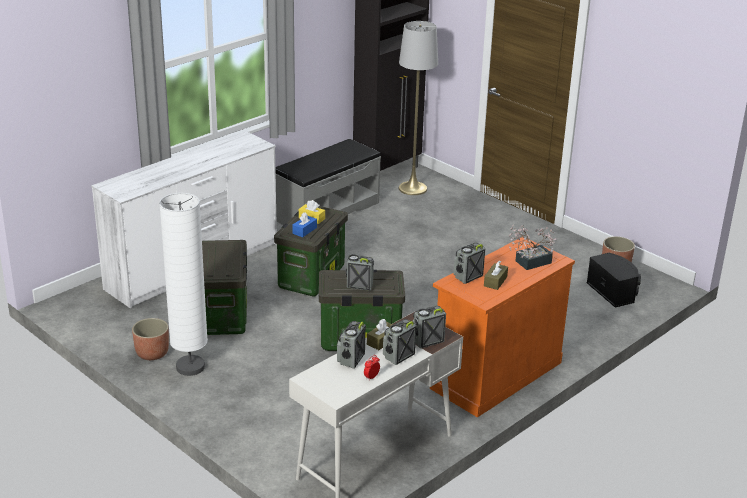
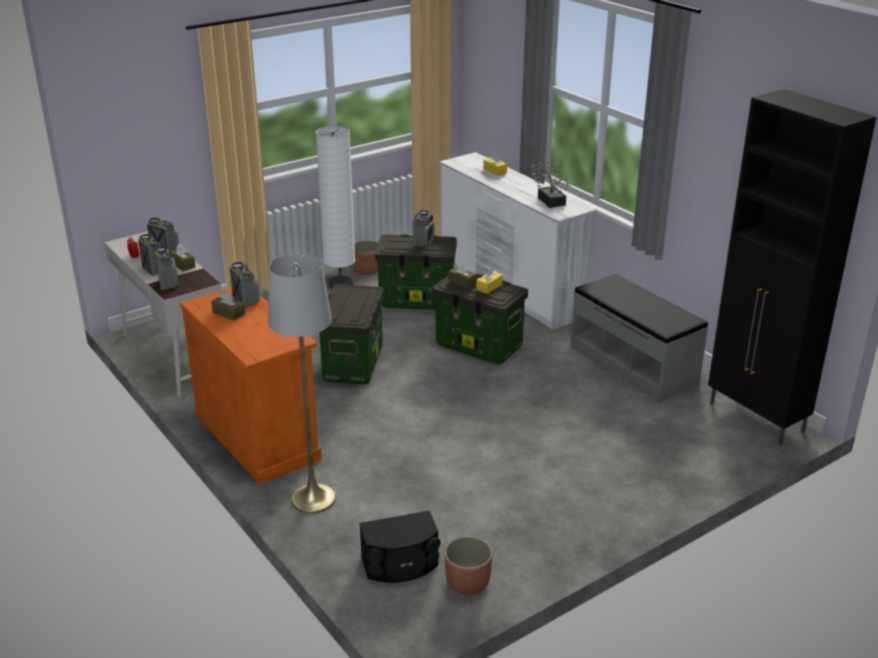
camera: 100 degrees right, 0 degrees up
(152, 173) = (494, 171): none -> yellow tissue box
(304, 230) = (462, 282): blue tissue box -> brown tissue box
(359, 285) = (343, 302): radio -> radio (423, 242)
(412, 188) = (706, 433): grey floor lamp -> grey floor lamp (313, 498)
(529, 263) = (255, 337): potted plant -> potted plant (550, 200)

